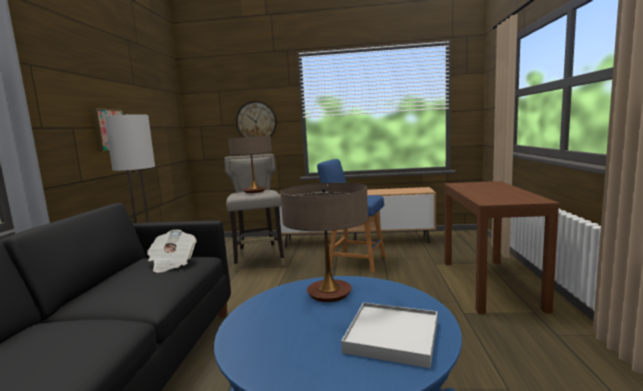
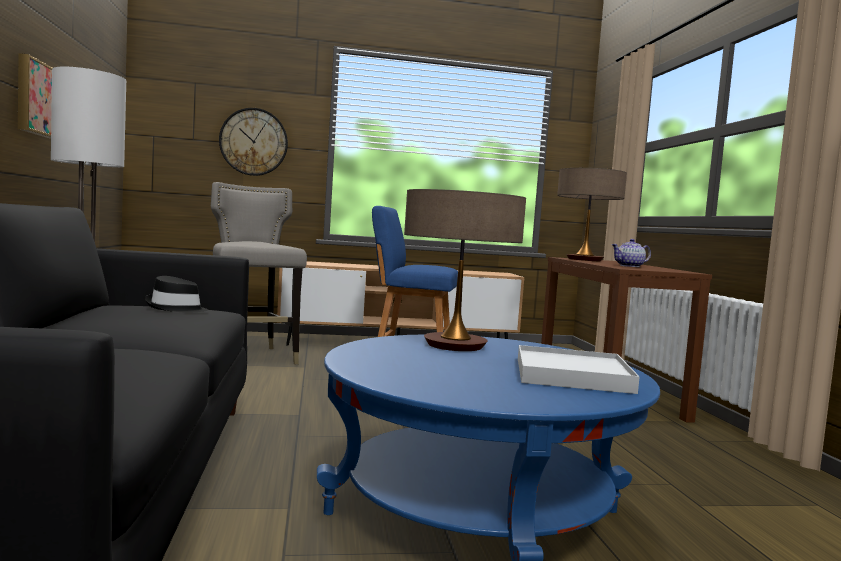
camera: 15 degrees left, 5 degrees down
(172, 263) = (176, 308): newspaper -> black hat
(254, 191) = (260, 242): table lamp -> table lamp (584, 260)
(496, 195) = (630, 266): none -> teapot

